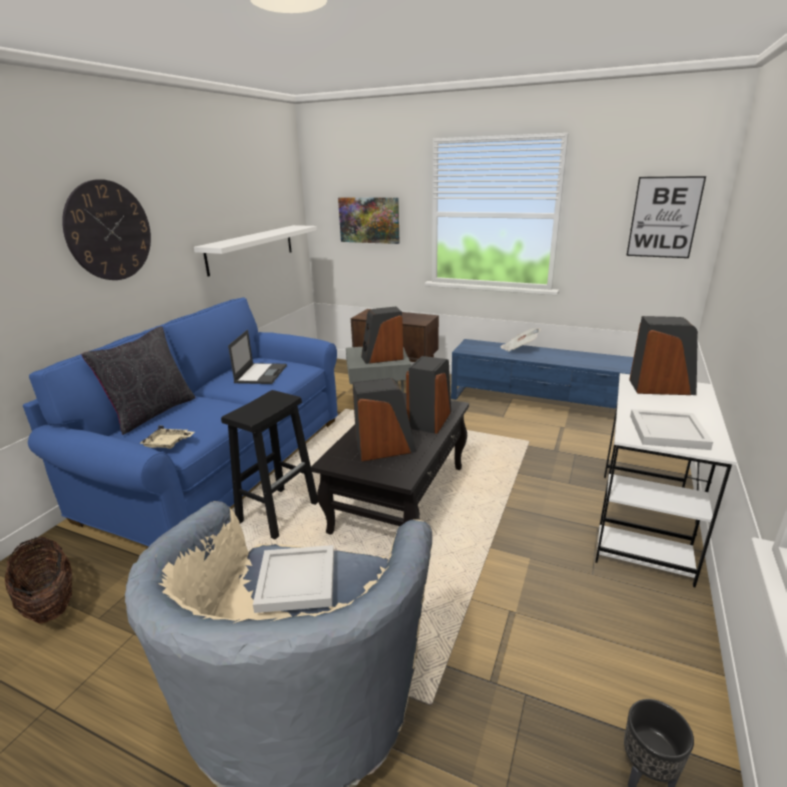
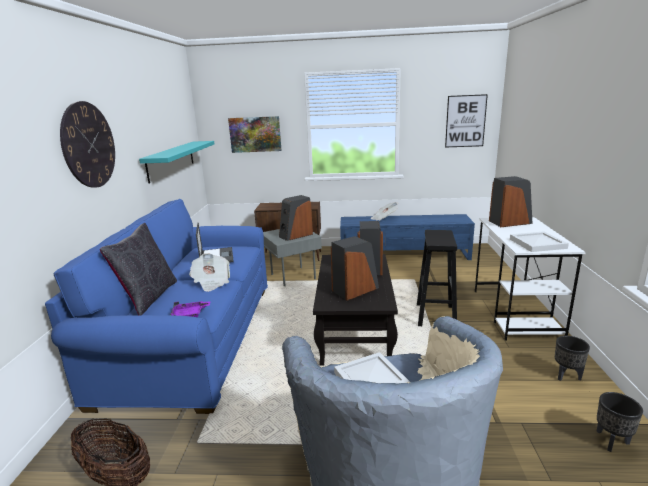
camera: 20 degrees left, 5 degrees down
(168, 443) = (189, 315): beige tray -> purple tray
(226, 406) = (211, 282): none -> newspaper
(251, 249) = (171, 160): white shelf -> turquoise shelf
(279, 512) = (270, 360): black stool -> black stool (435, 315)
(651, 644) = (566, 375): none -> black planter

